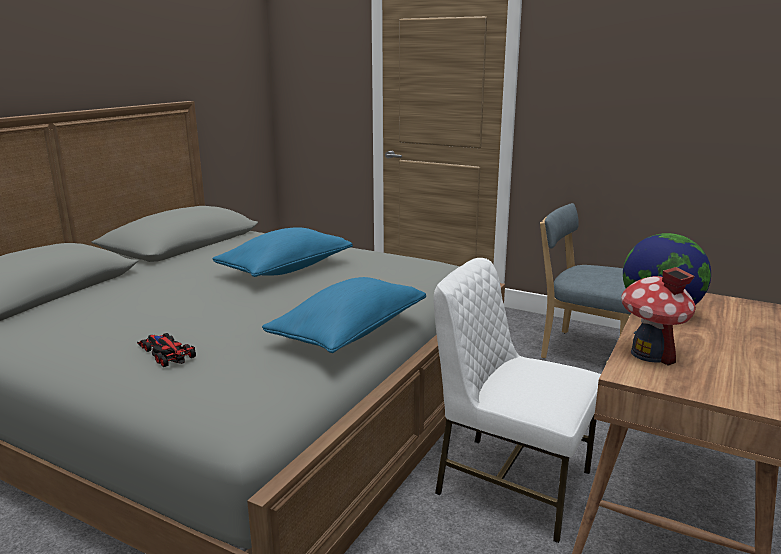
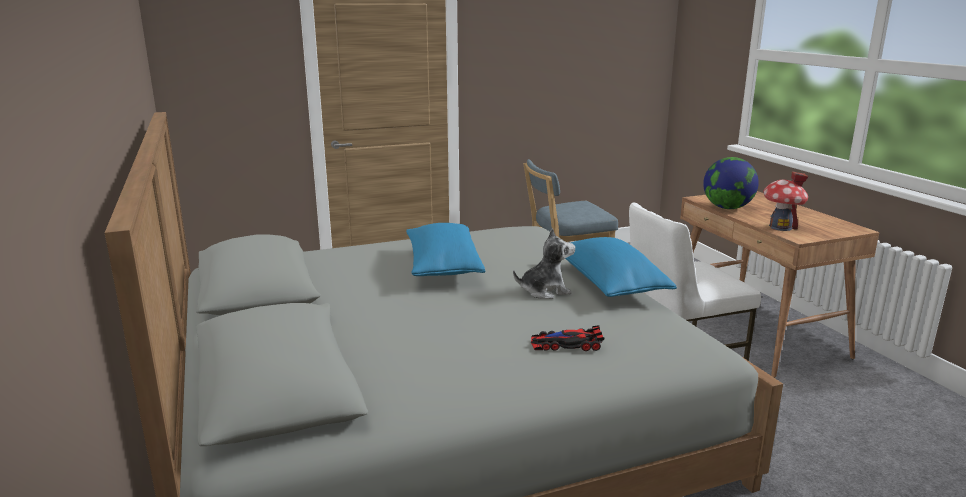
camera: 50 degrees left, 0 degrees up
(284, 313) = (545, 291): none -> plush toy

